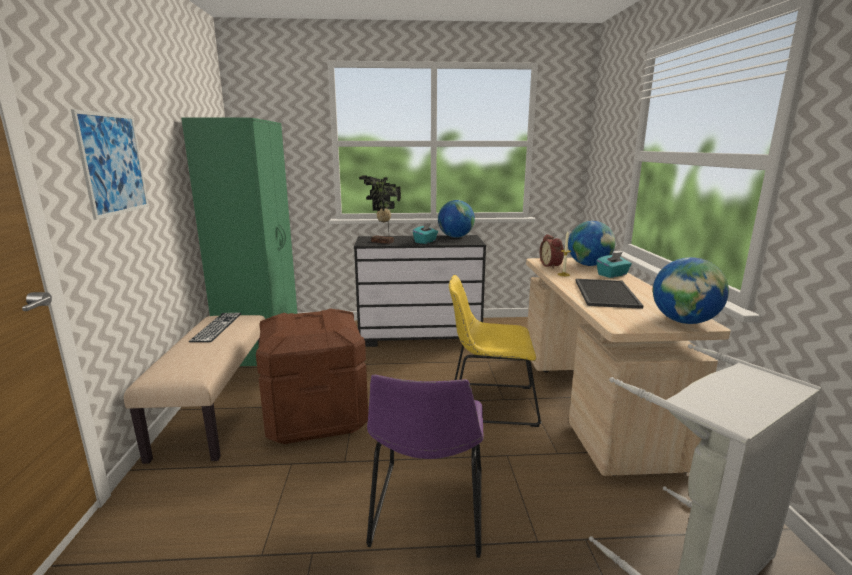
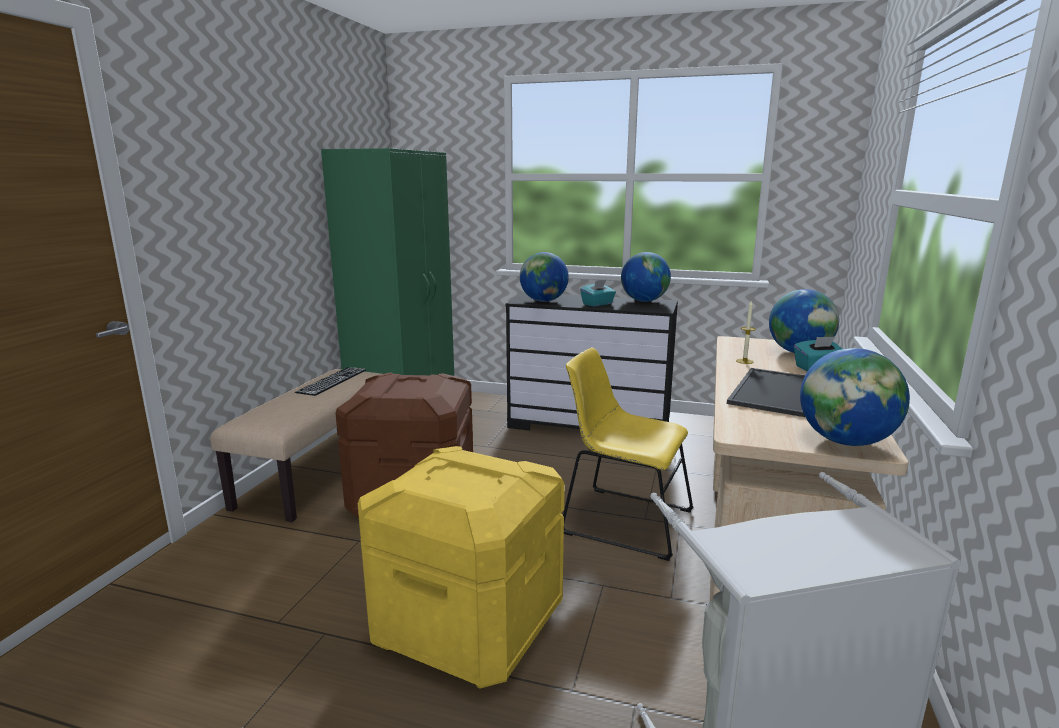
camera: 20 degrees right, 0 degrees up
(113, 164) = (223, 199): picture -> none
(382, 242) = (543, 301): potted plant -> globe
(428, 511) = (467, 624): purple chair -> yellow storage box
(552, 265) = (742, 348): alarm clock -> none

